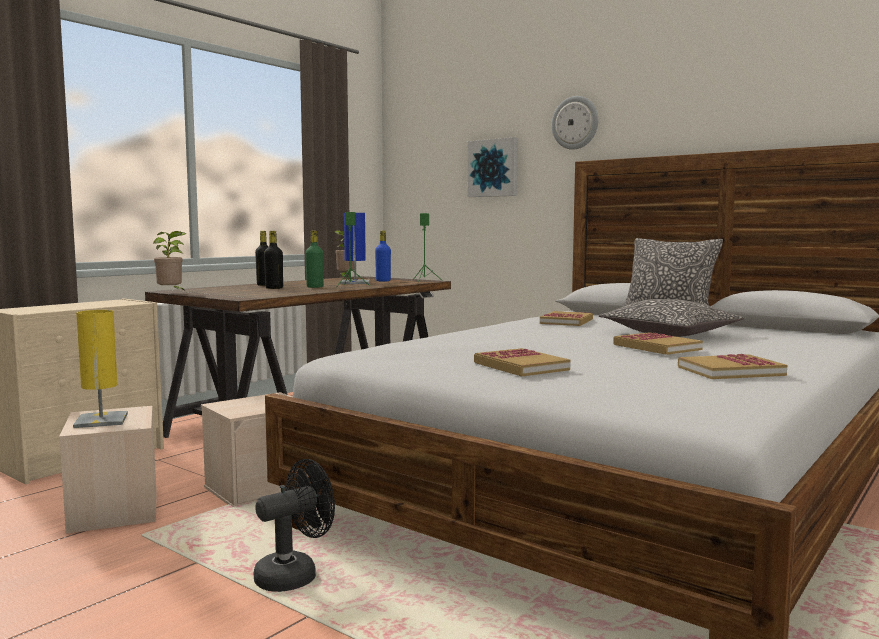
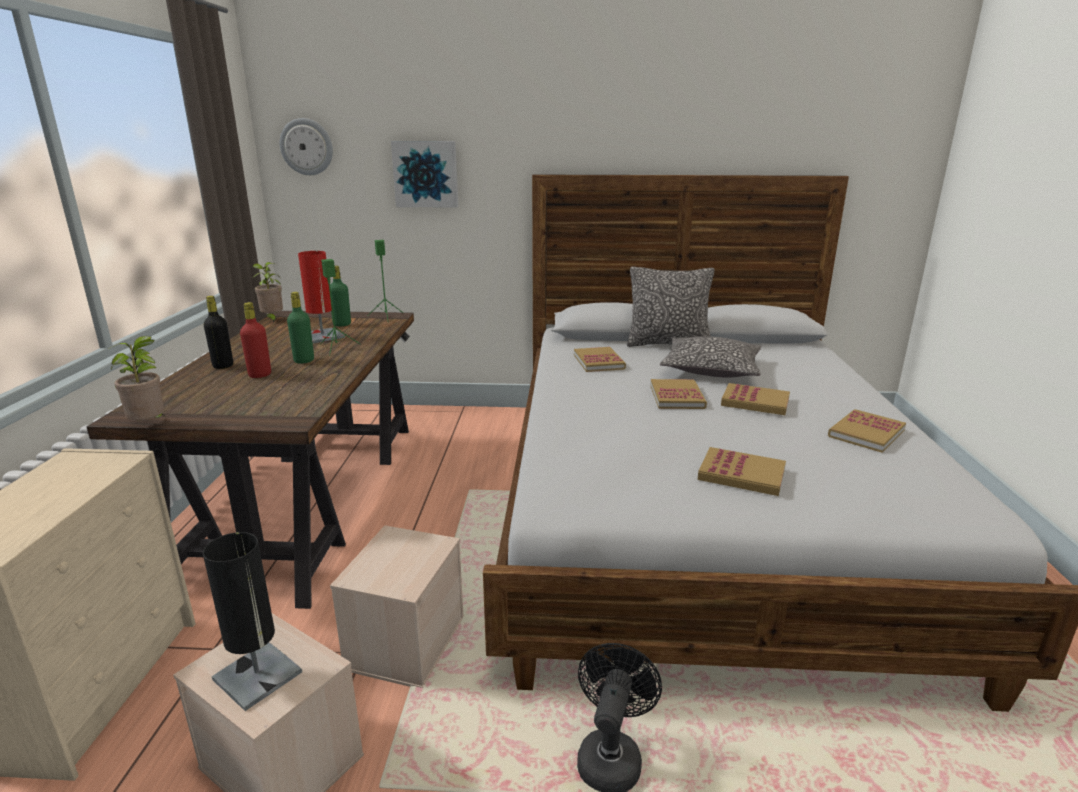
camera: 35 degrees left, 15 degrees up
(101, 420) = (257, 676): yellow table lamp -> black table lamp
(274, 288) = (260, 375): black bottle -> red bottle
(355, 282) = (322, 336): blue table lamp -> red table lamp
(383, 281) = (342, 324): blue bottle -> green bottle
(575, 123) = (525, 130): wall clock -> wall clock (307, 147)
(583, 337) = (677, 397): none -> book

